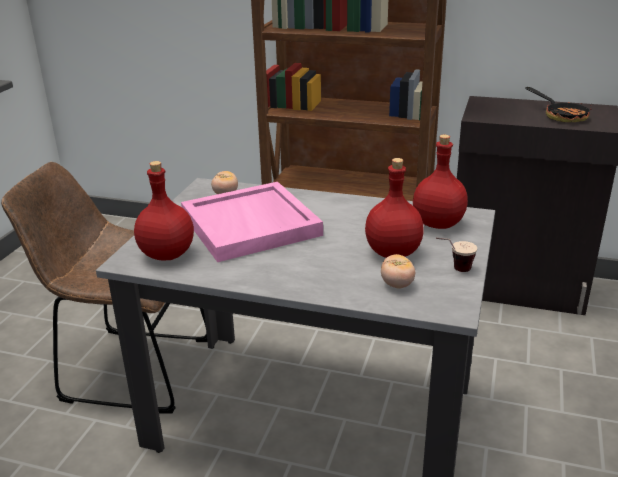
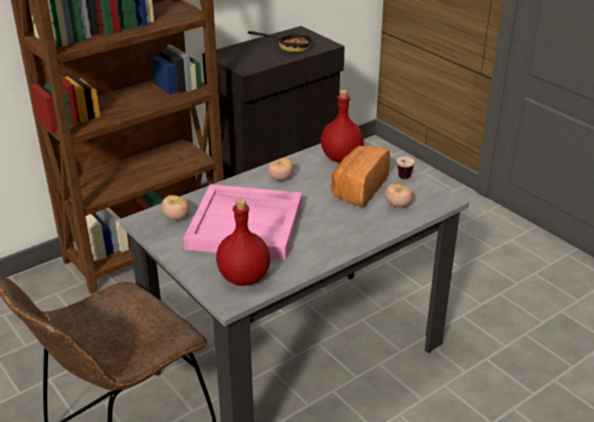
camera: 55 degrees left, 5 degrees up
(351, 210) = (280, 178): none -> tomato
(394, 252) = (358, 189): red bottle -> bread

